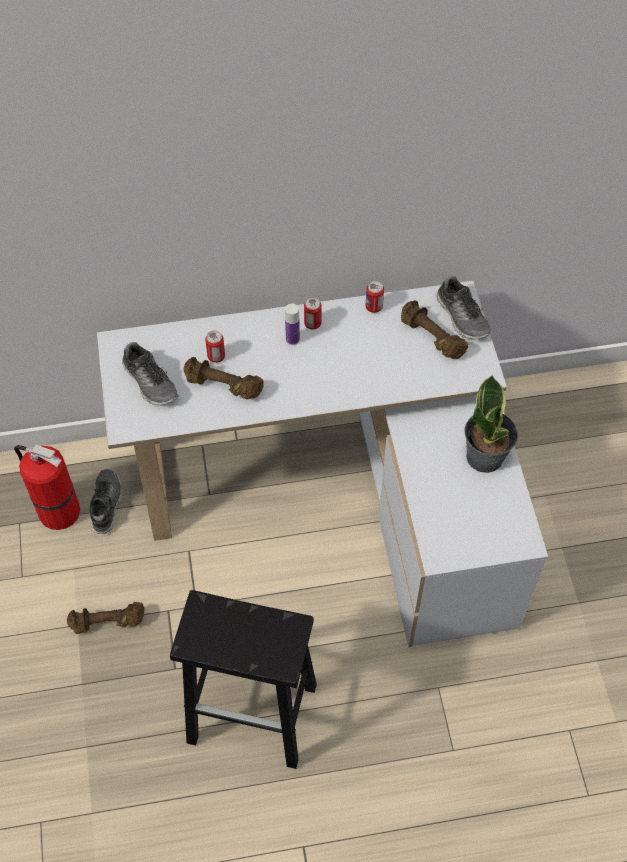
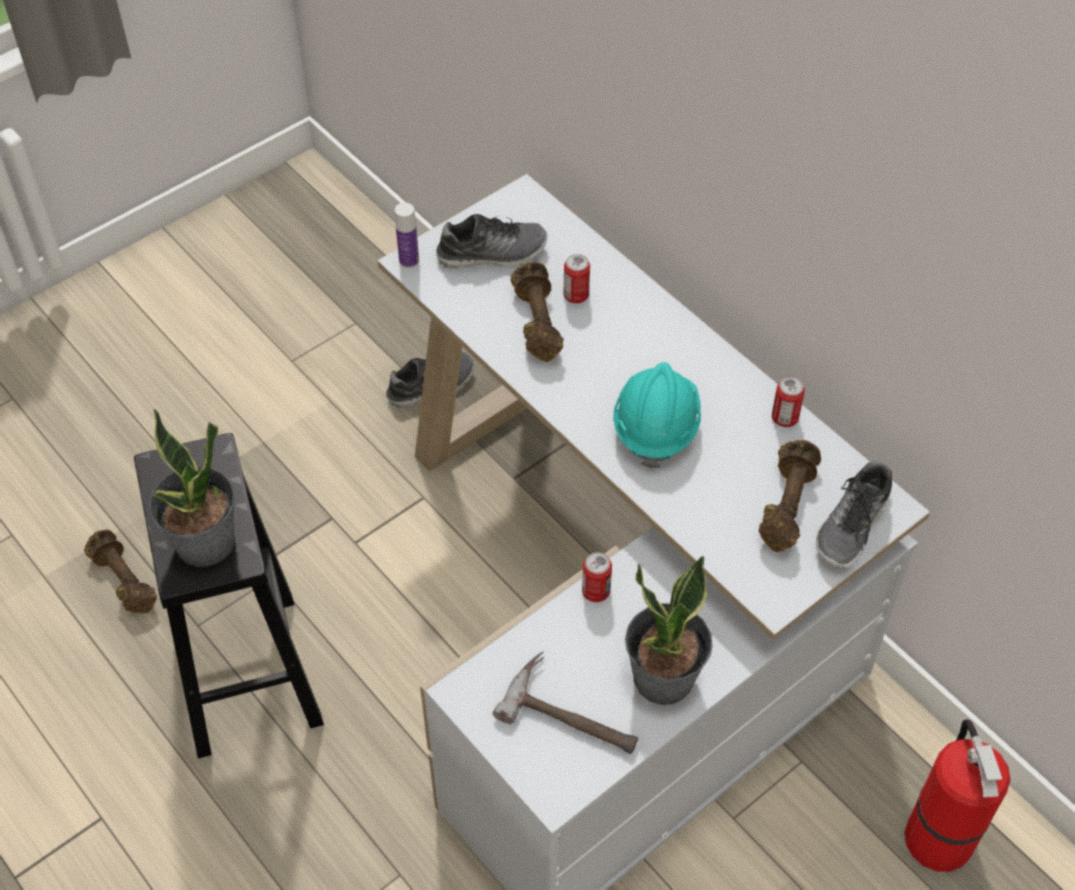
camera: 60 degrees right, 5 degrees down
(57, 510) = (393, 346): fire extinguisher -> fire extinguisher (937, 835)
(107, 623) = (281, 468): brown dumbbell -> brown dumbbell (123, 581)
(150, 382) = (492, 254): shoe -> shoe turned 120 degrees counterclockwise
(269, 640) = (205, 543): none -> potted plant
(292, 339) = (662, 357): bottle -> bottle (409, 261)
(312, 323) = (703, 366): can -> can (596, 591)
(340, 368) = (655, 427): none -> turquoise hard hat
(481, 509) = (574, 711): none -> hammer

